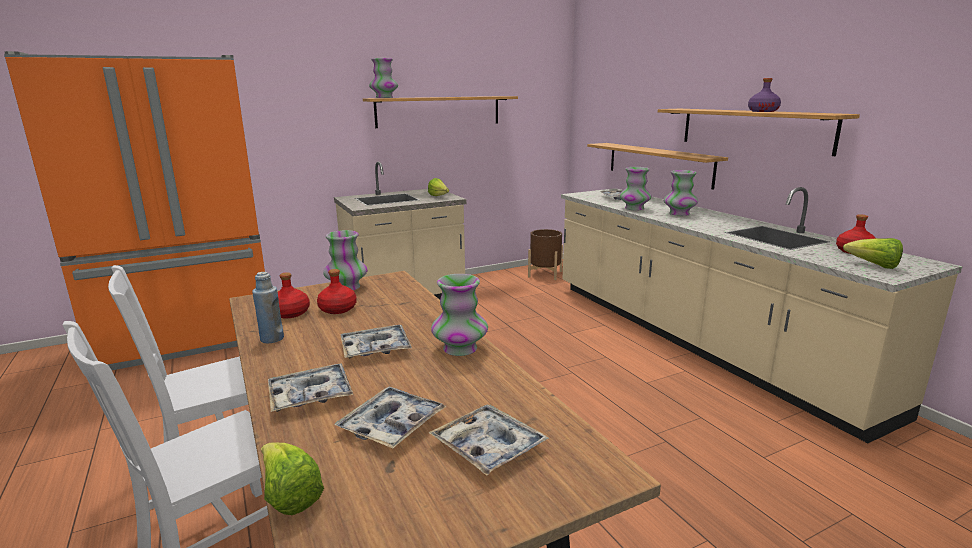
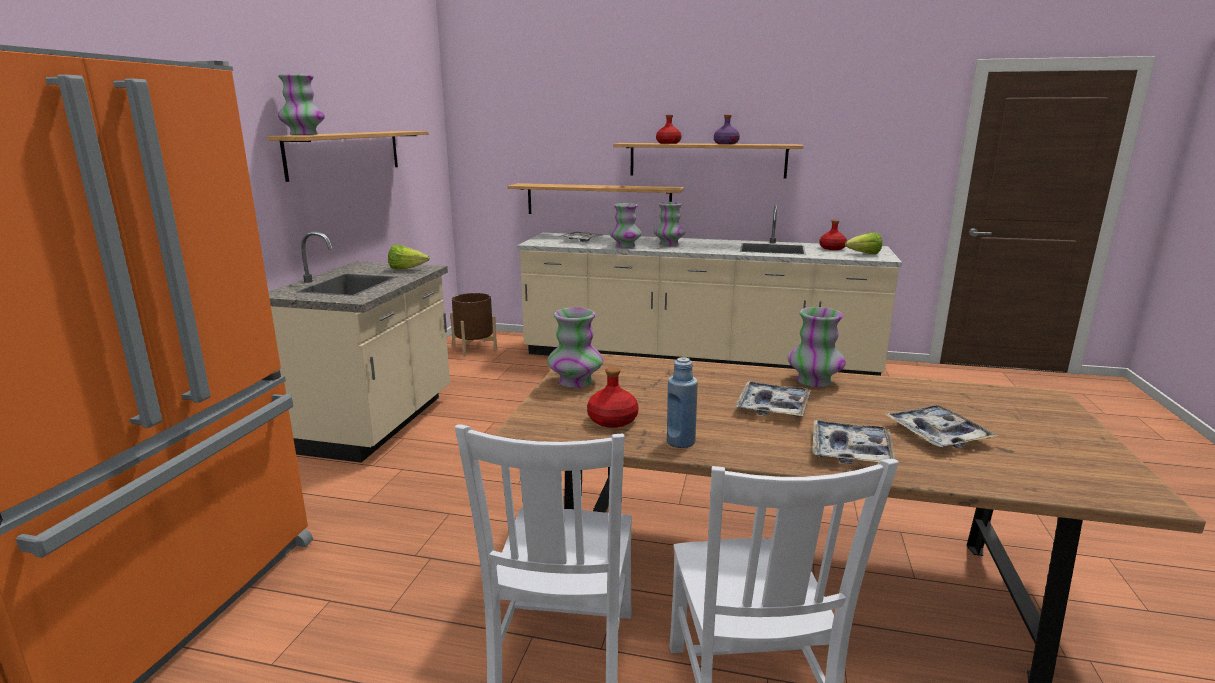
camera: 50 degrees left, 0 degrees up
(290, 496) = (1032, 491): lettuce -> none
(338, 309) = (638, 399): red bottle -> red bottle (668, 143)
(488, 446) = (995, 415): tray -> none

